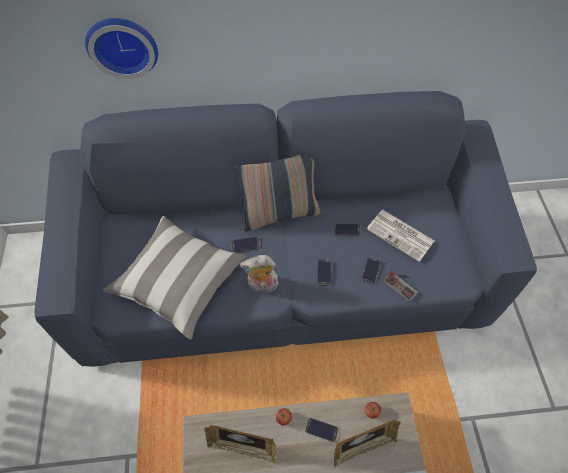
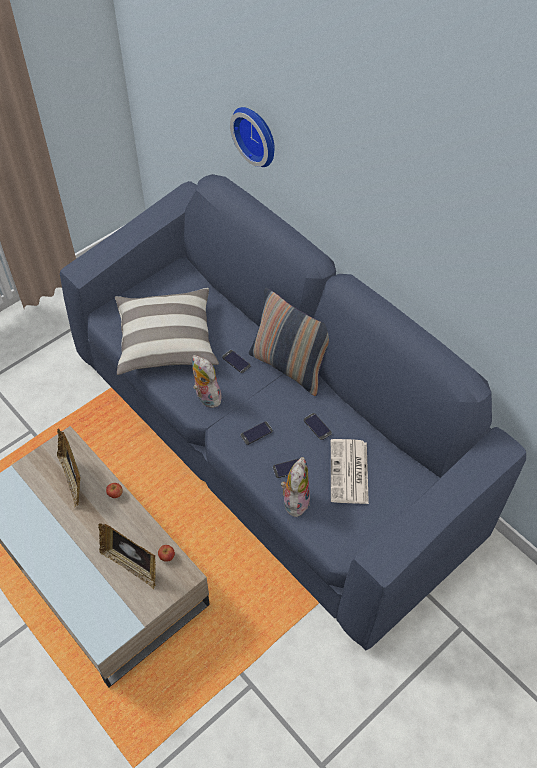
camera: 55 degrees right, 5 degrees down
(321, 430) = (124, 527): phone -> none
(402, 284) = (295, 500): game controller -> plush toy

